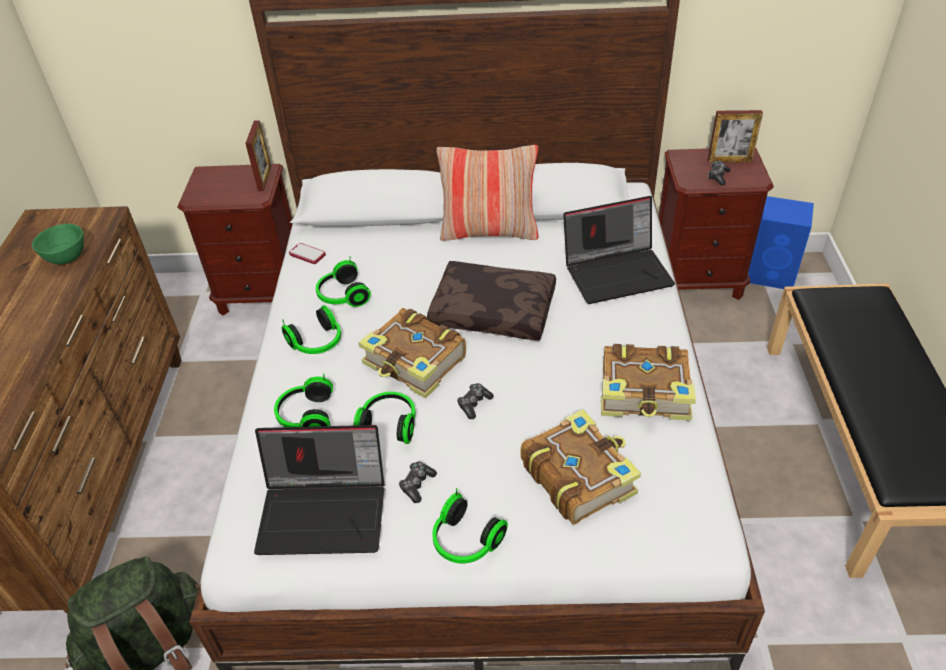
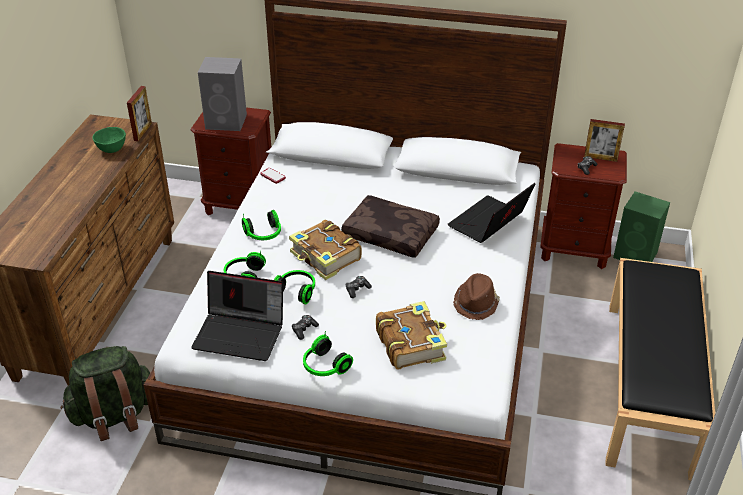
camera: 10 degrees right, 5 degrees down
(227, 188) = (227, 122): none -> grey speaker
(264, 178) = (255, 119): picture frame -> picture frame (143, 132)
(342, 296) = (289, 207): headphones -> none
(489, 231) = (406, 181): pillow -> none
(618, 272) = (489, 223): laptop -> laptop turned 135 degrees clockwise
(645, 393) = (476, 303): book -> brown hat
(772, 274) = (636, 255): blue speaker -> green speaker

